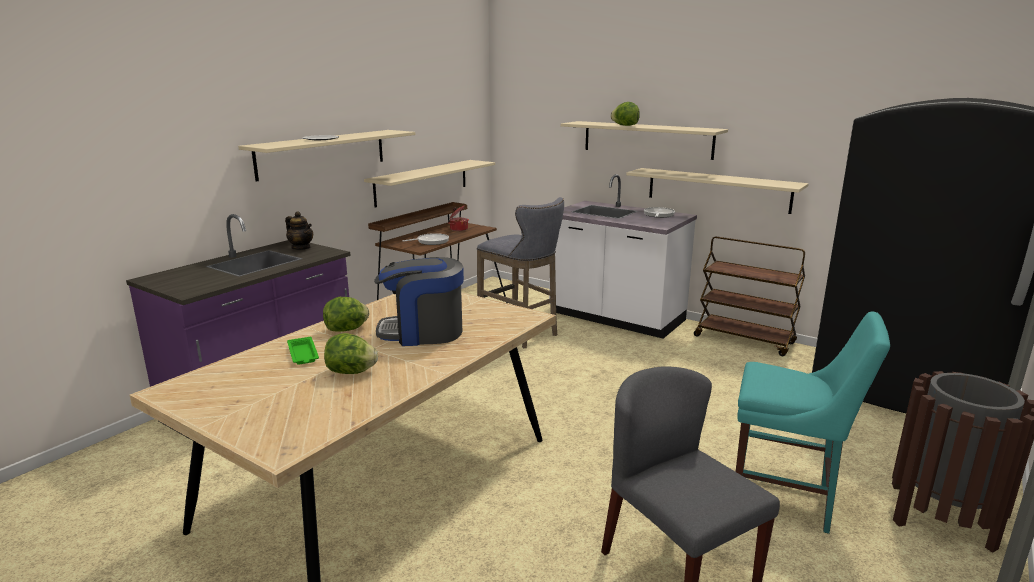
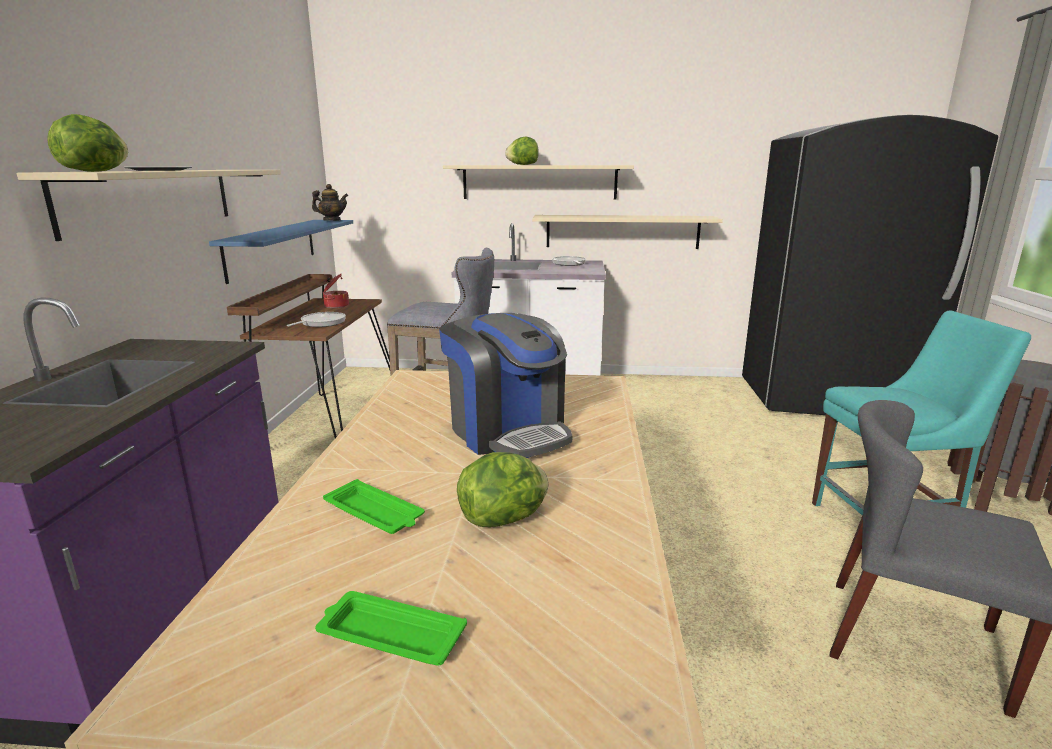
camera: 30 degrees left, 0 degrees up
(246, 398) = (389, 635): none -> green tray
(301, 248) = (168, 348): teapot -> teapot (332, 220)
(347, 329) = (388, 454): lettuce -> lettuce (95, 171)
(422, 182) = (272, 248): beige shelf -> blue shelf
(422, 332) = (508, 431): coffee machine -> coffee machine turned 90 degrees counterclockwise
(745, 340) = (667, 382): brown cart -> none

